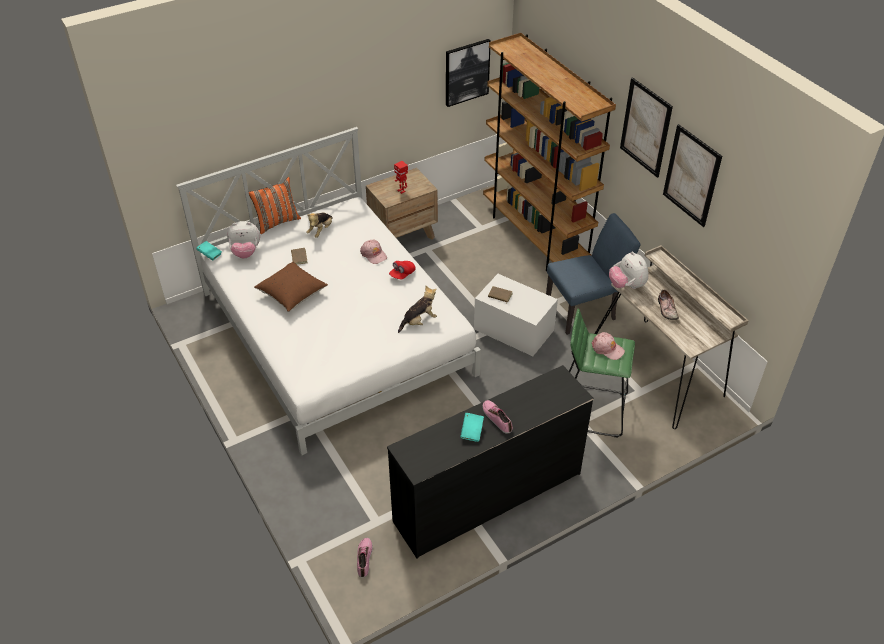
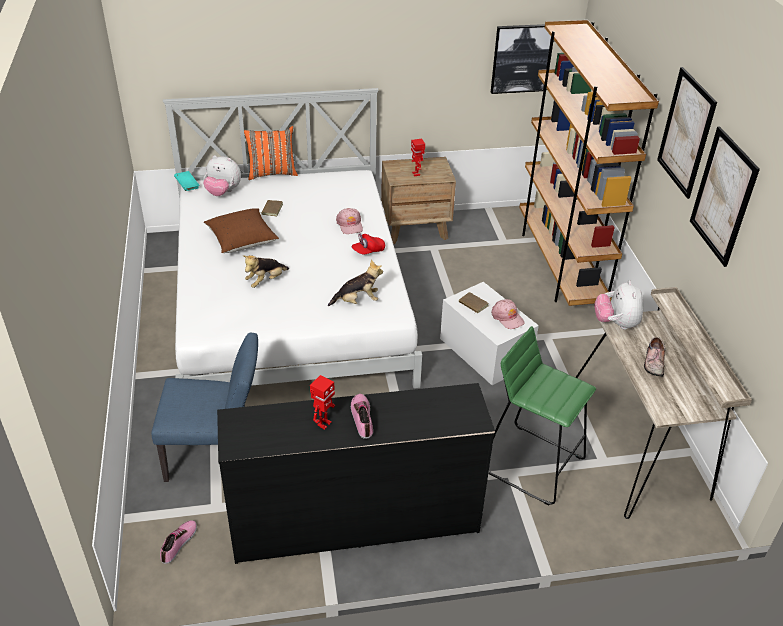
camera: 20 degrees right, 5 degrees down
(321, 230) = (310, 191): plush toy -> plush toy (266, 281)
(472, 431) = (323, 423): turquoise book -> toy robot
(585, 310) = (580, 354): blue chair -> blue chair (217, 456)
(607, 348) = (555, 386): pink cap -> pink cap (507, 317)

